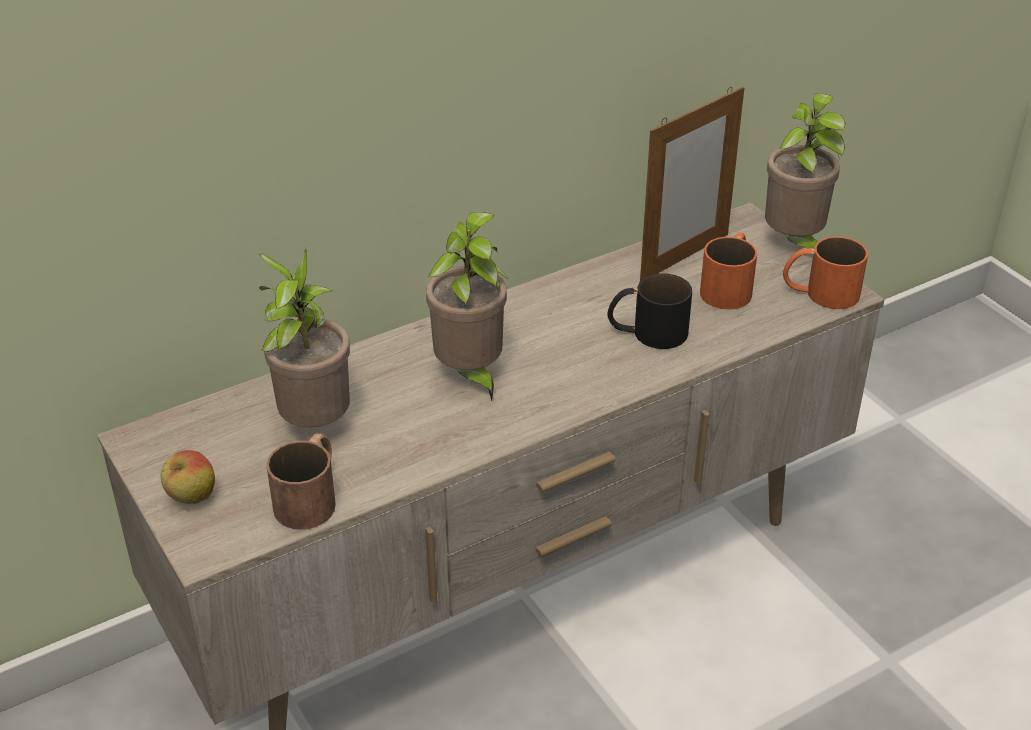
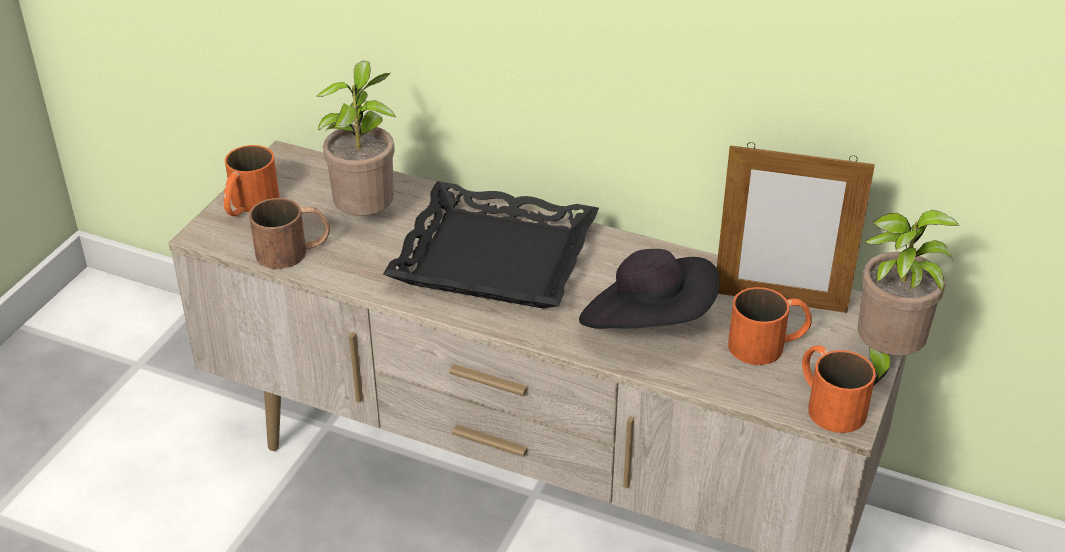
camera: 55 degrees right, 0 degrees up
(191, 498) = (248, 205): apple -> orange mug
(470, 375) = (493, 259): potted plant -> black tray
(647, 332) = (648, 324): black mug -> black hat

